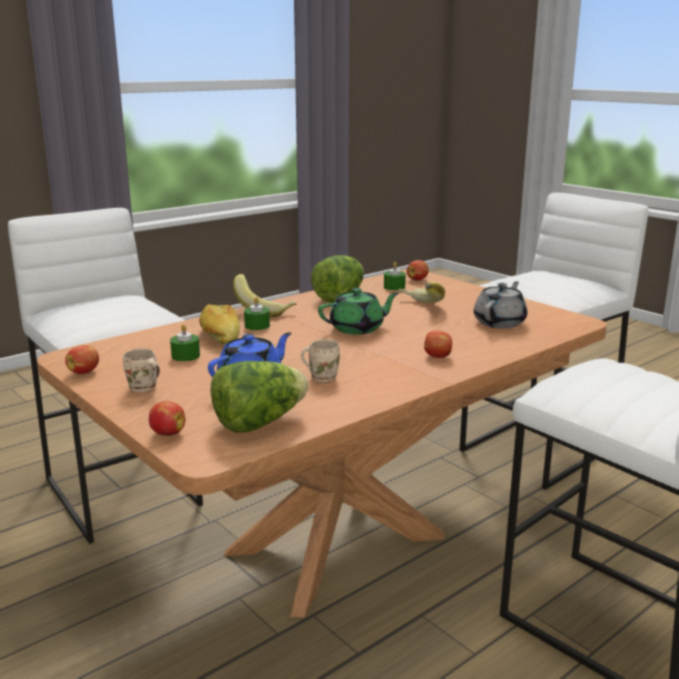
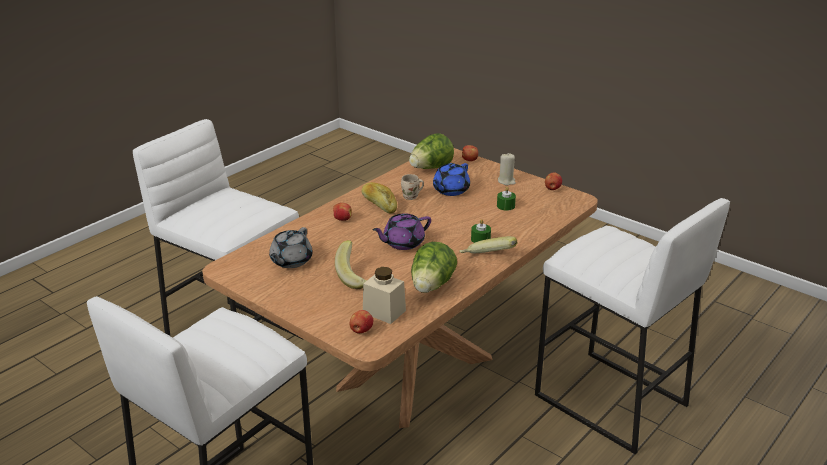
camera: 170 degrees right, 10 degrees up
(143, 389) = (506, 181): beige mug -> beige candle
(219, 336) = (499, 225): bread -> bread (379, 204)
(358, 329) = (403, 243): green teapot -> purple teapot
(394, 287) = (384, 311): green candle -> beige jar

